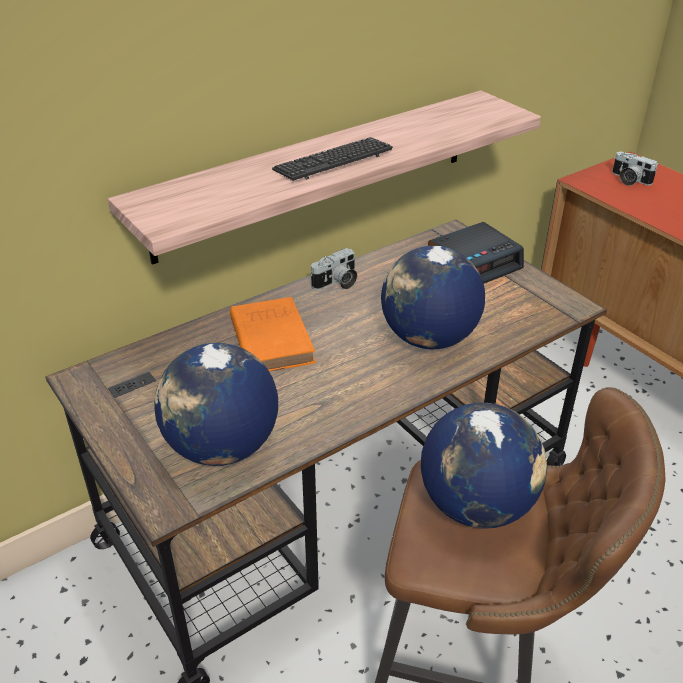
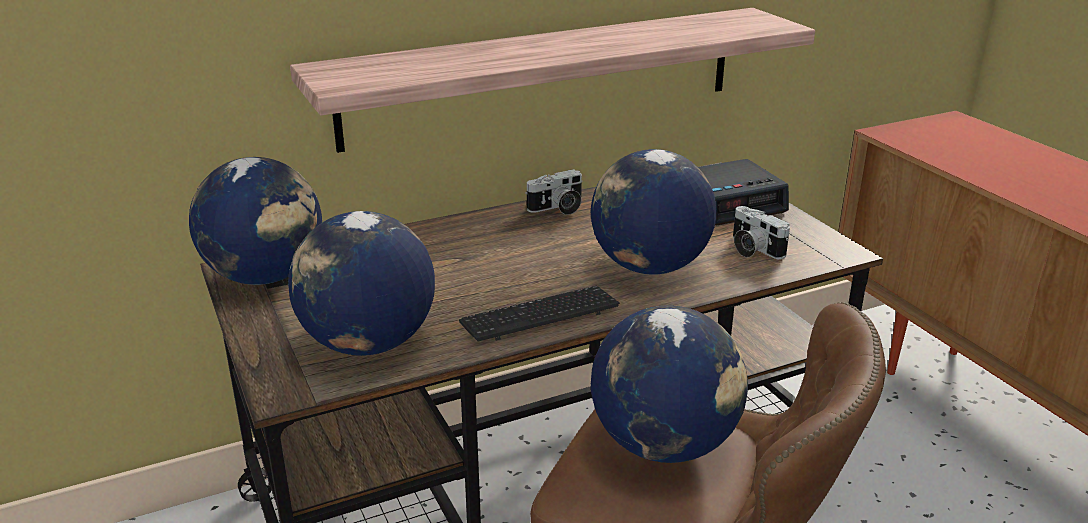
camera: 10 degrees right, 10 degrees down
(110, 385) = (266, 276): none -> globe
(271, 339) = (462, 252): orange book -> none
(333, 161) = (552, 50): keyboard -> keyboard (540, 316)
(629, 180) = (945, 136): camera -> camera (752, 249)

